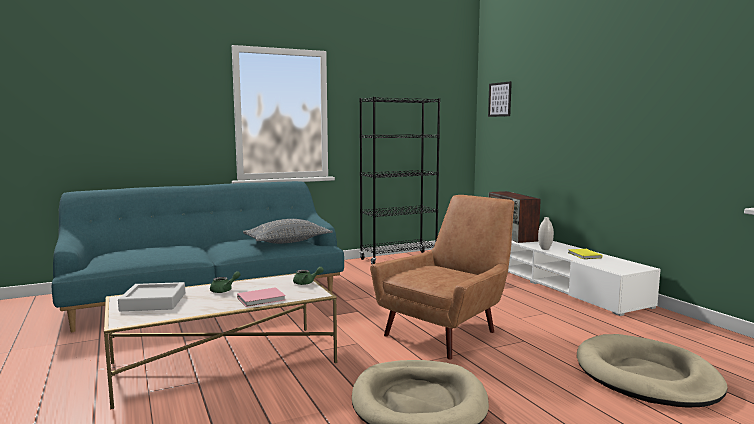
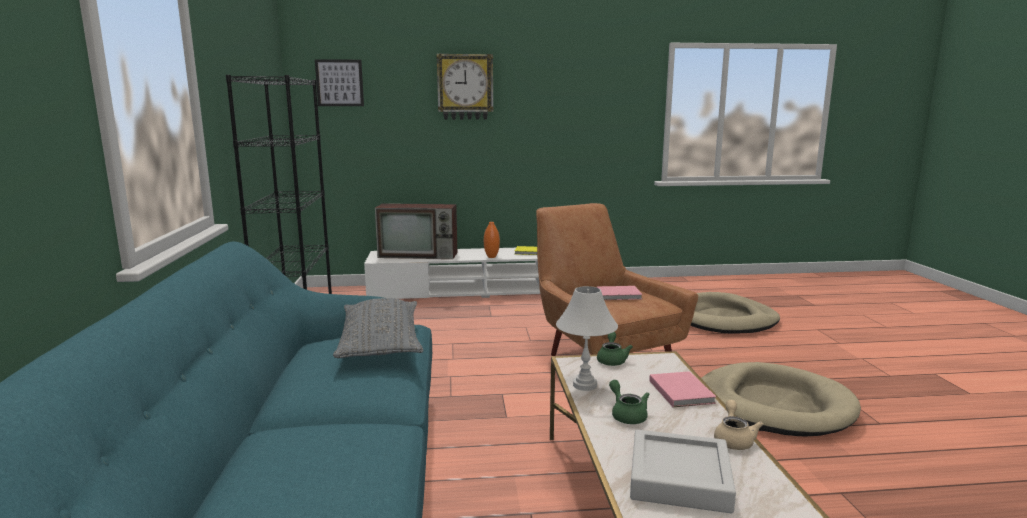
camera: 70 degrees left, 5 degrees up
(196, 311) = (733, 439): none -> beige teapot
(262, 280) = (585, 385): none -> white table lamp
(446, 274) = (620, 295): none -> pink book
(545, 249) = (491, 257): white vase -> orange vase
(569, 98) = (465, 87): none -> wall clock

